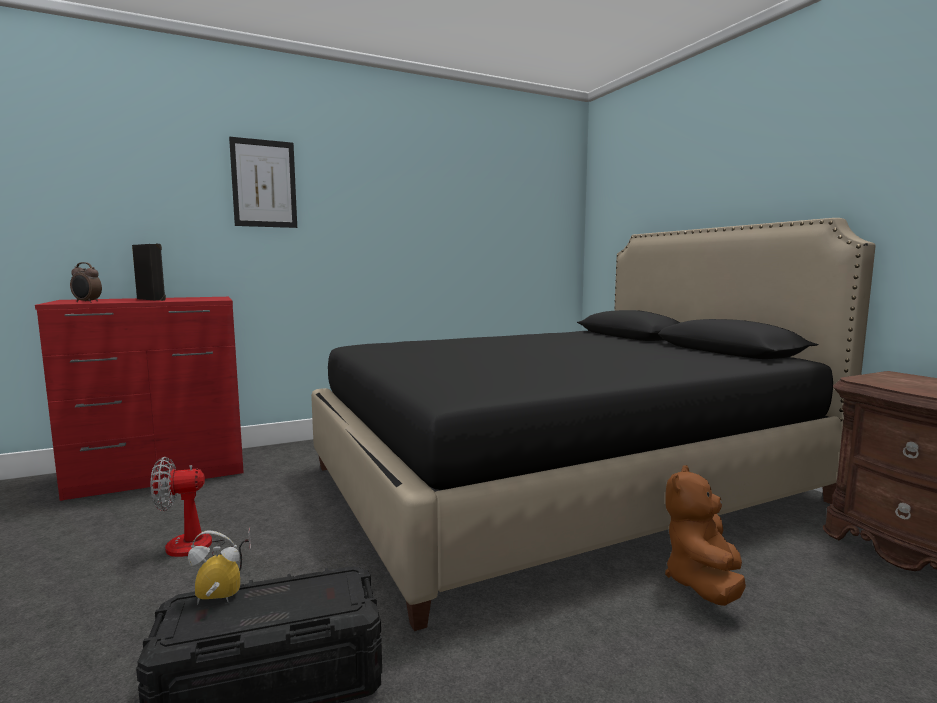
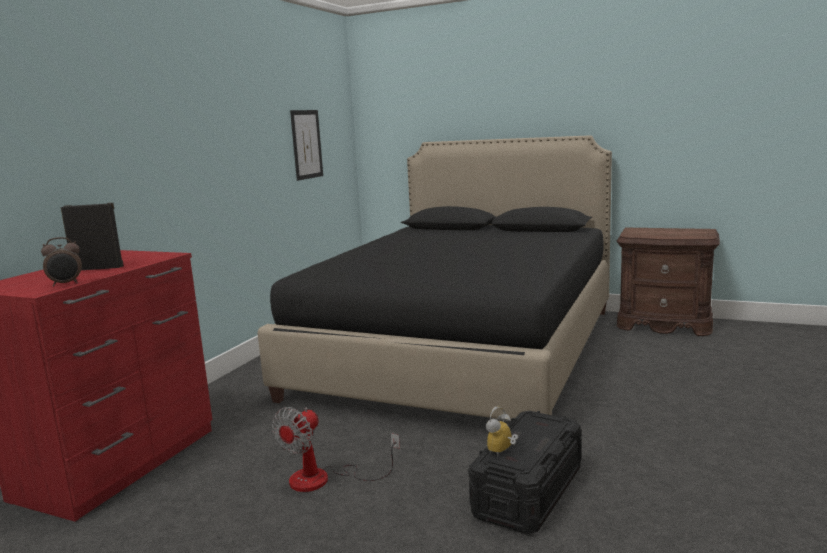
camera: 40 degrees left, 5 degrees up
(264, 183) = (134, 116): picture -> picture (306, 144)
(703, 584) = (614, 370): brown plush toy -> none

